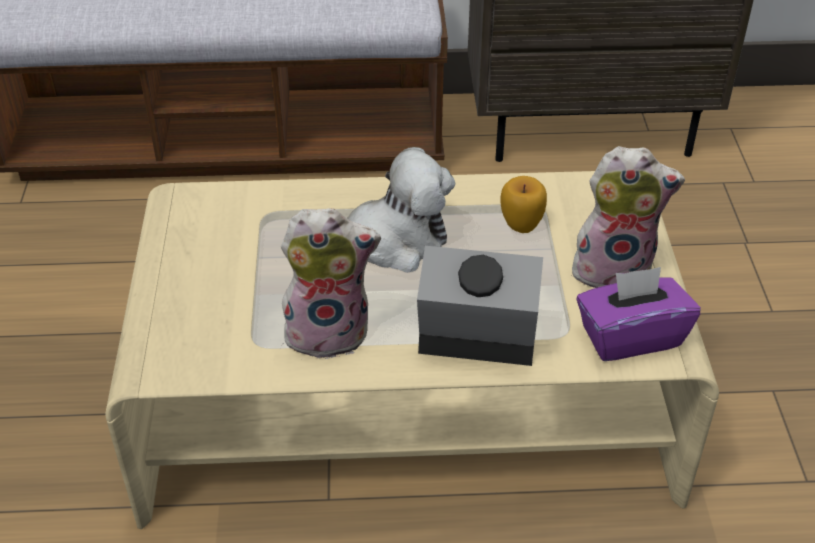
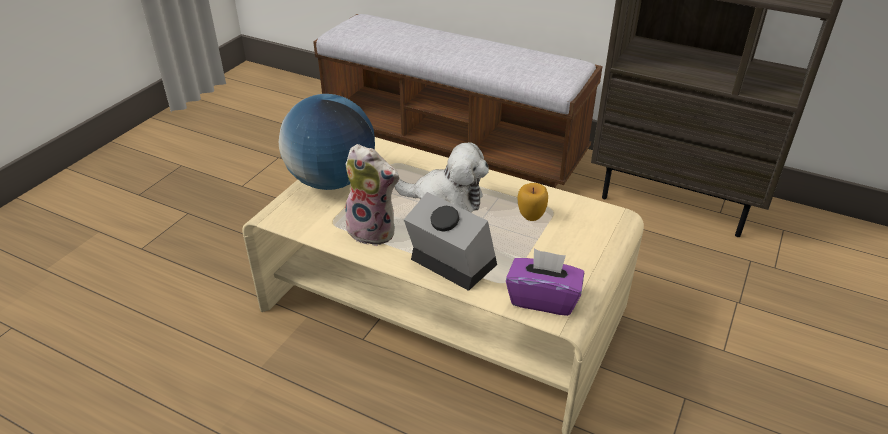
camera: 30 degrees right, 5 degrees down
(195, 278) = (331, 181): none -> globe
(613, 269) = (567, 259): plush toy -> none

